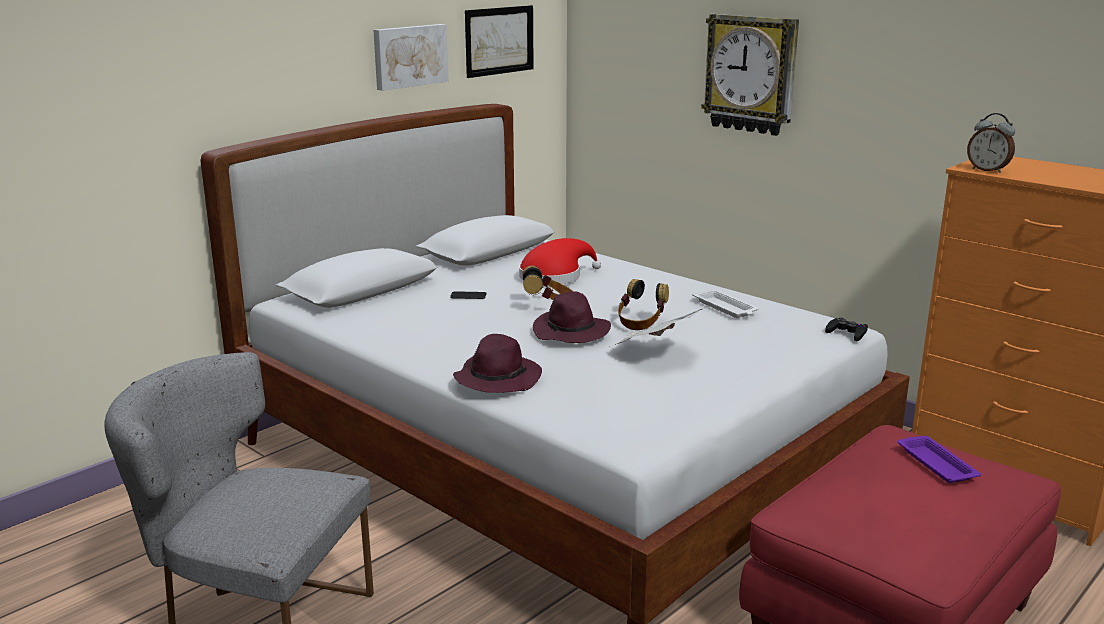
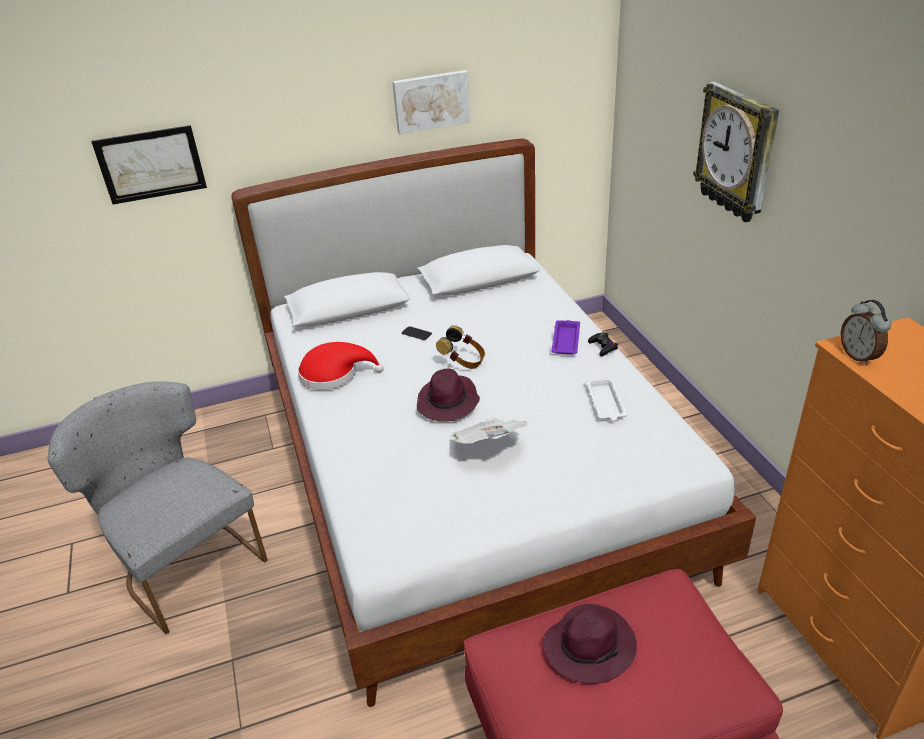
camera: 30 degrees right, 15 degrees up
(497, 378) = (349, 442): purple hat -> purple hat (590, 646)
(499, 40) = (532, 79): picture -> picture (151, 164)
(554, 276) = (502, 324): red hat -> red hat (334, 374)
(641, 323) = (516, 404): headphones -> none
(847, 333) = (686, 468): black game controller -> black game controller (603, 347)
(935, 463) = (665, 642): purple tray -> purple tray (566, 340)

